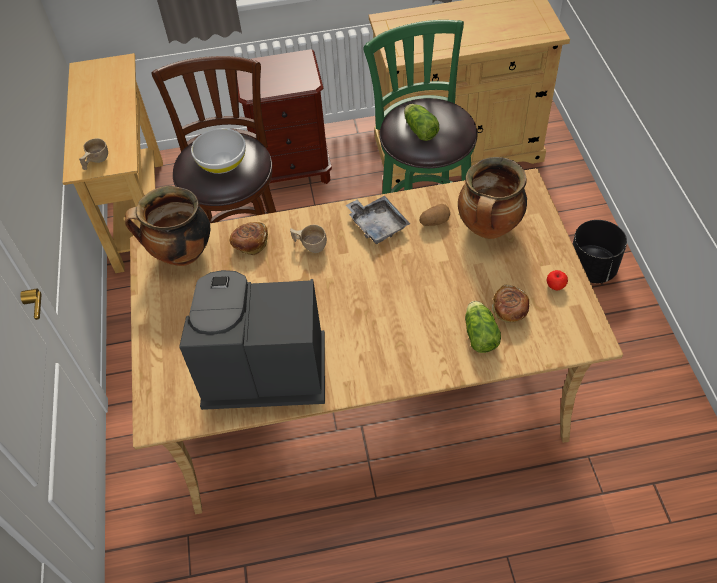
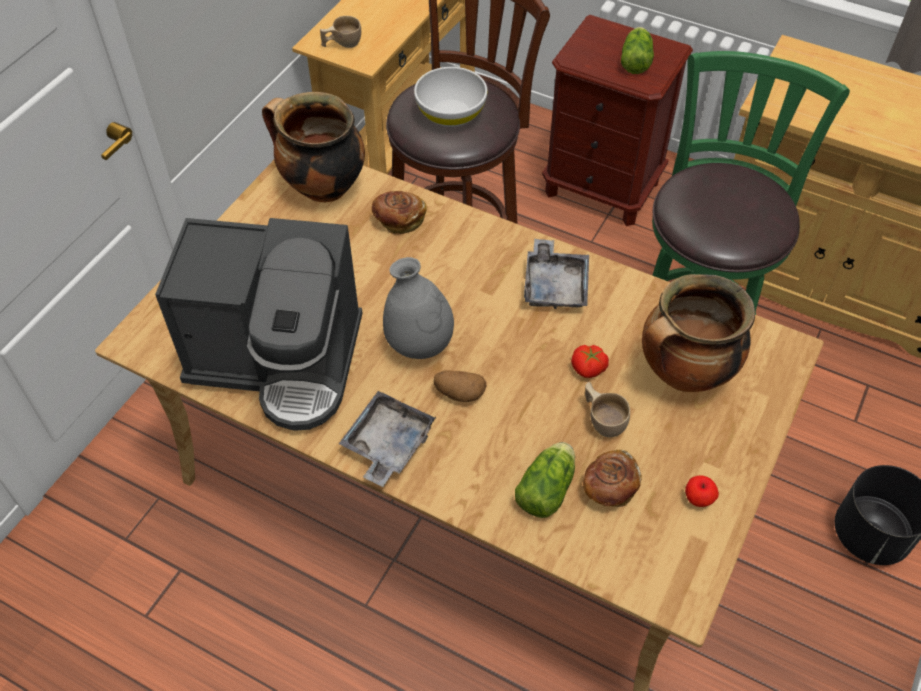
camera: 35 degrees right, 0 degrees up
(262, 370) = (279, 360): coffee machine -> coffee machine turned 150 degrees clockwise
(309, 245) = (458, 260): beige cup -> beige cup (602, 419)
(336, 306) = (419, 345): none -> grey vase
(373, 372) = (387, 444): none -> grey tray
(419, 129) = (710, 204): lettuce -> lettuce (636, 60)
(434, 222) = (625, 324): potato -> potato (459, 393)
(439, 257) = (588, 368): none -> tomato

